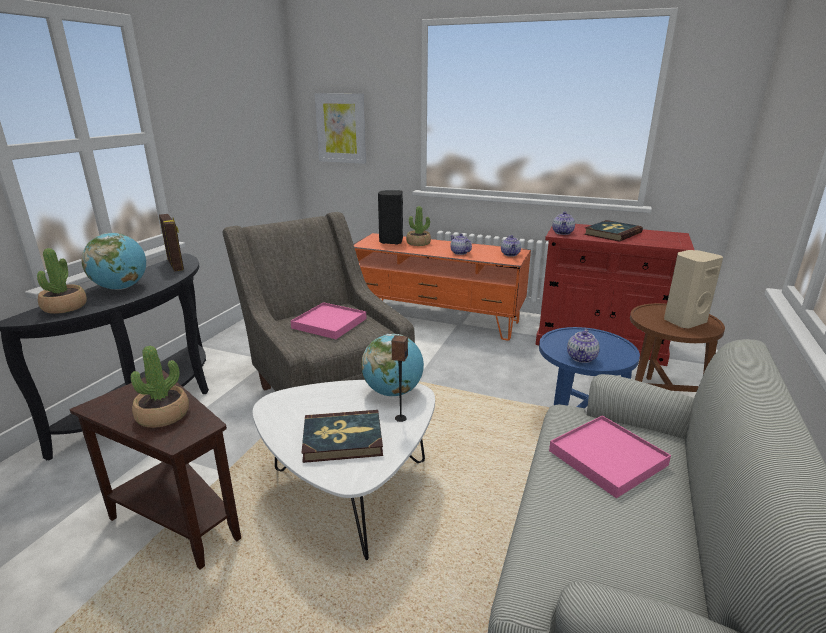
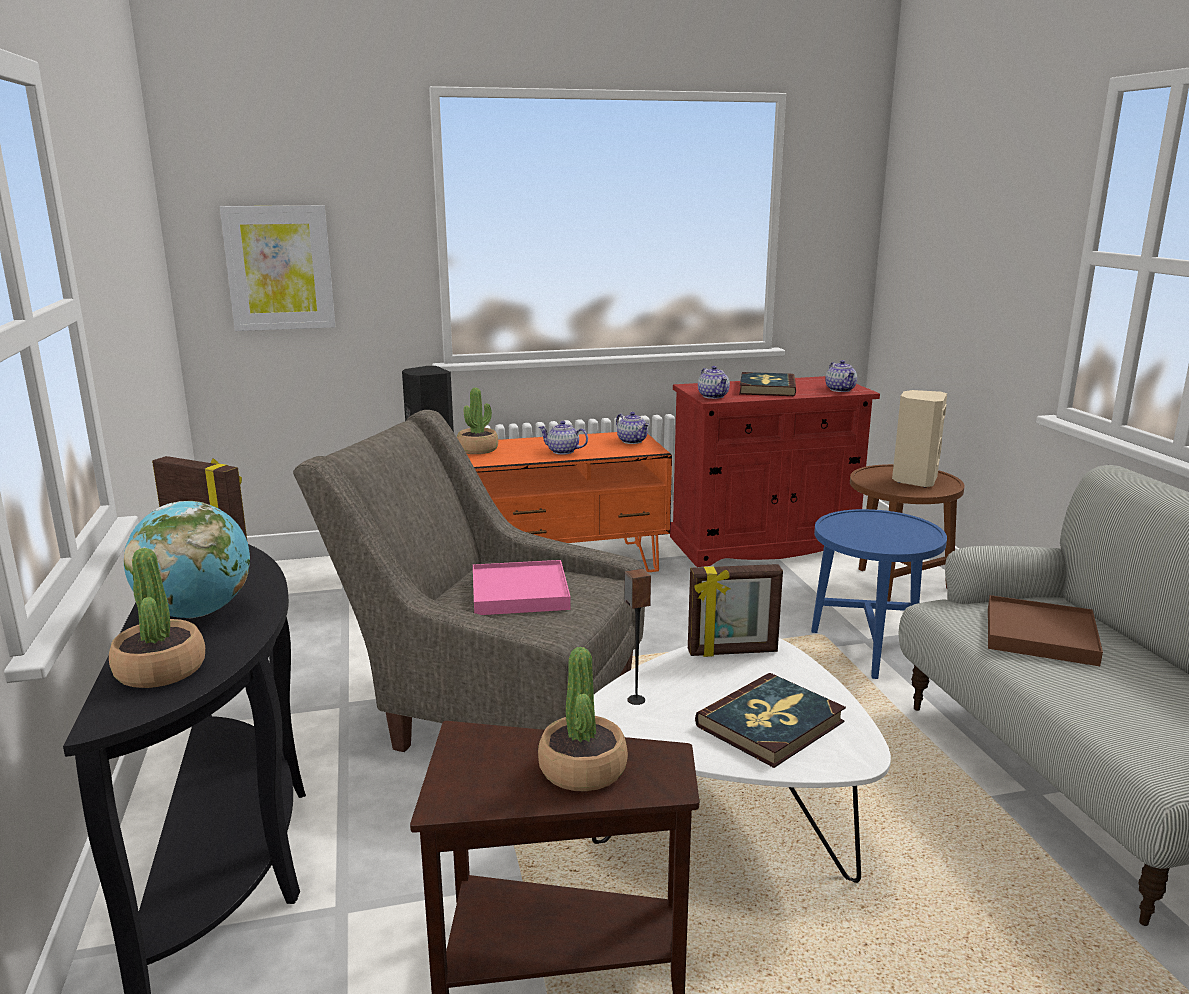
camera: 35 degrees left, 5 degrees down
(393, 392) = (732, 652): globe -> picture frame
(400, 418) = (792, 677): speaker -> speaker (635, 700)
(582, 358) = (894, 543): teapot -> teapot (840, 390)
(607, 458) = (1040, 635): pink tray -> brown tray

